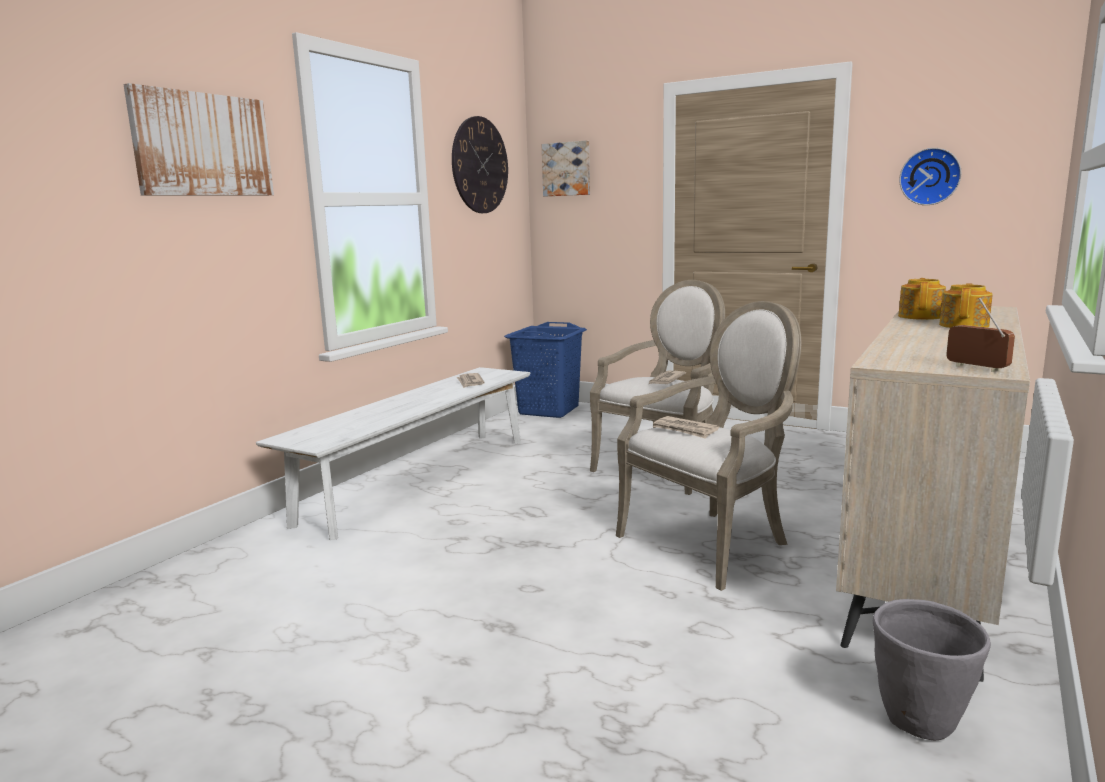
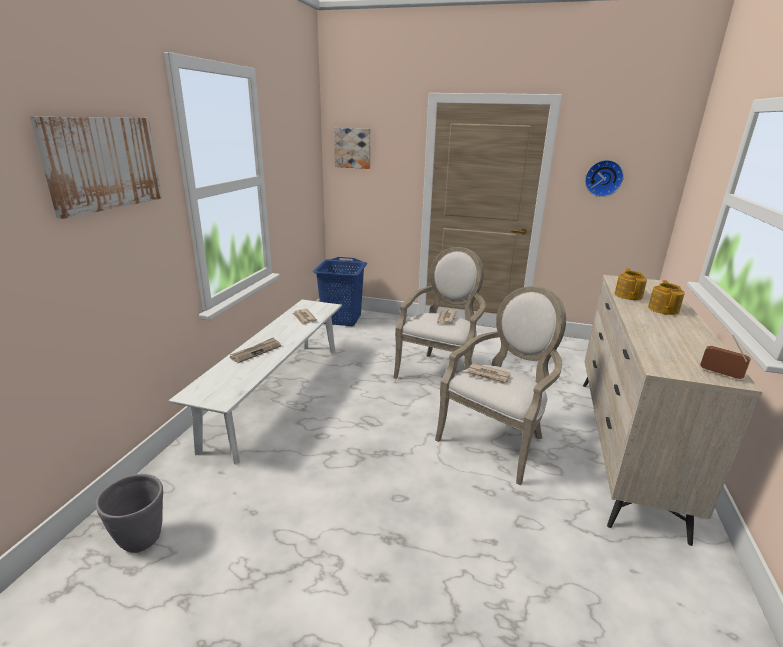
camera: 15 degrees left, 10 degrees up
(387, 408) = (256, 351): none -> newspaper
(480, 165) = (294, 147): wall clock -> none
(921, 723) = (675, 587): grey planter -> grey planter (142, 540)

